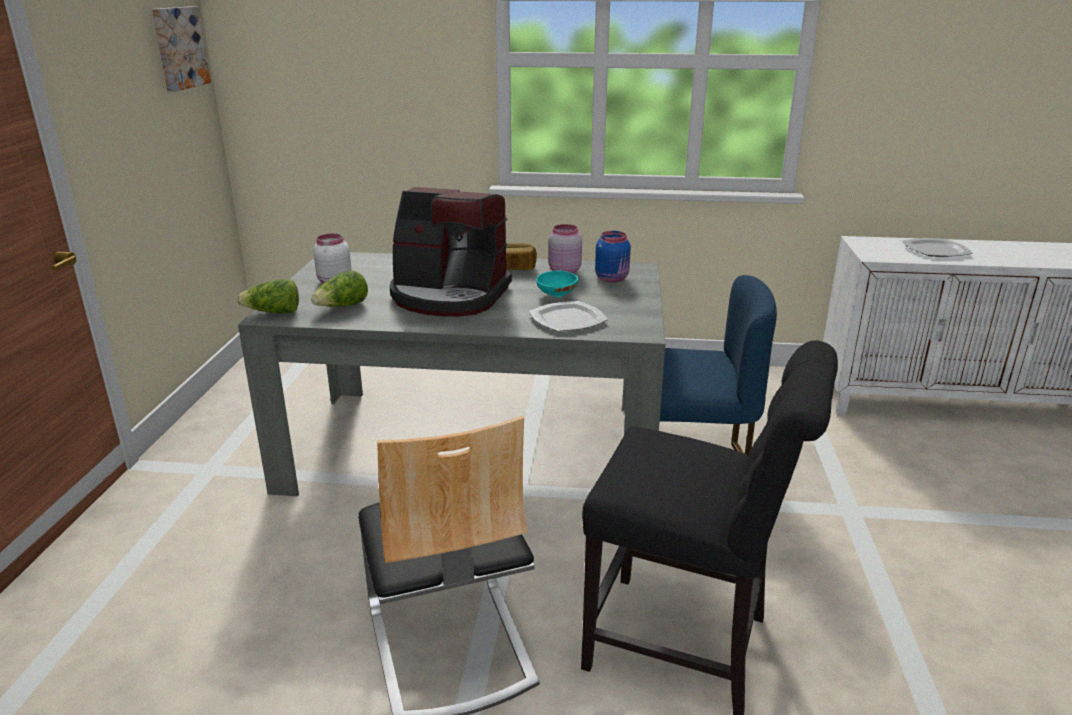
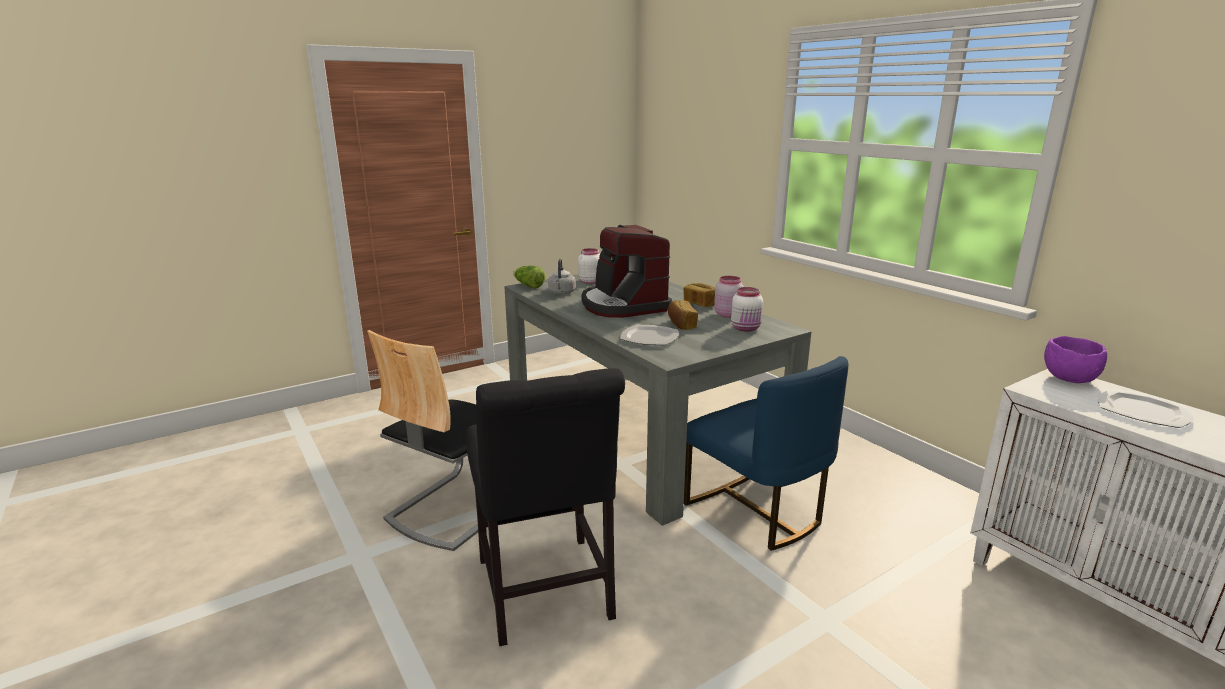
camera: 50 degrees right, 5 degrees down
(178, 48) = (604, 125): picture -> none
(342, 307) = (561, 293): lettuce -> grey kettle
(556, 295) = (681, 324): turquoise bowl -> bread
(612, 278) = (746, 328): blue jar -> white jar
(866, 242) = (1067, 378): none -> purple bowl

